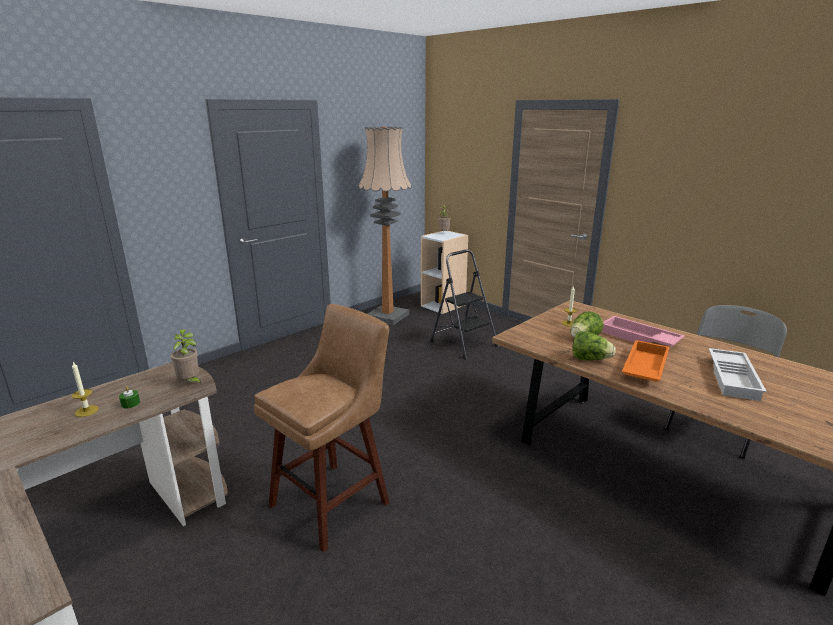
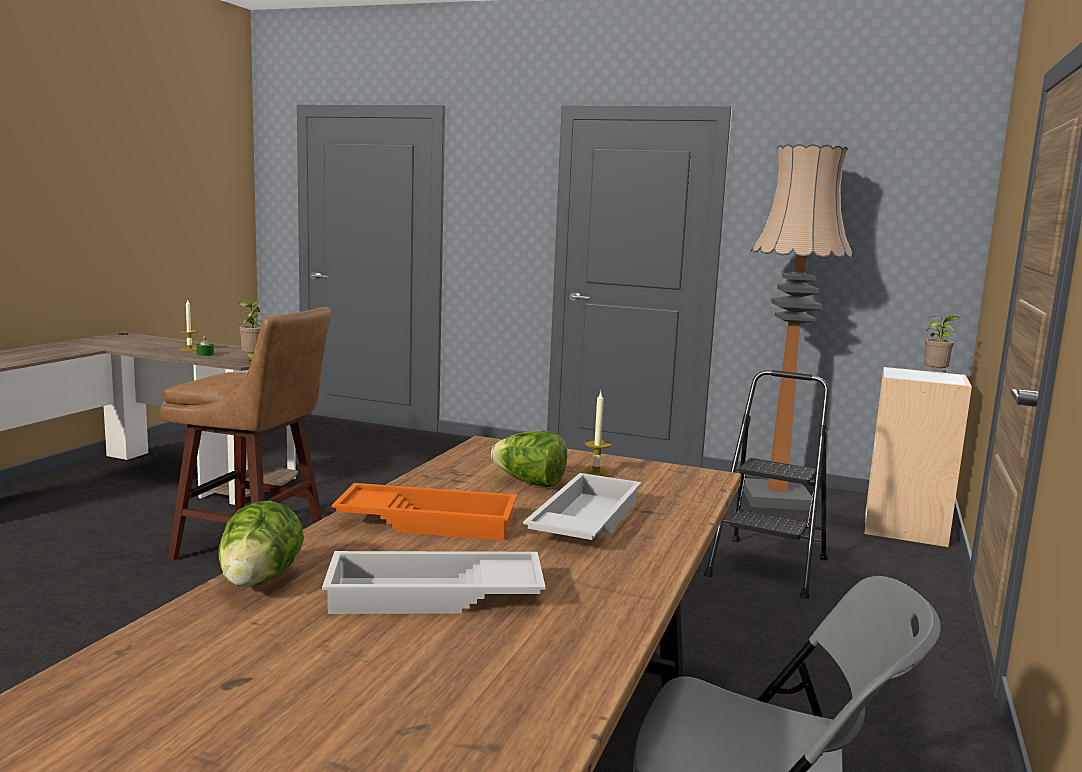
camera: 65 degrees right, 10 degrees down
(590, 359) = (434, 486): lettuce -> lettuce (259, 582)
(638, 338) = (583, 521): pink tray -> white tray

